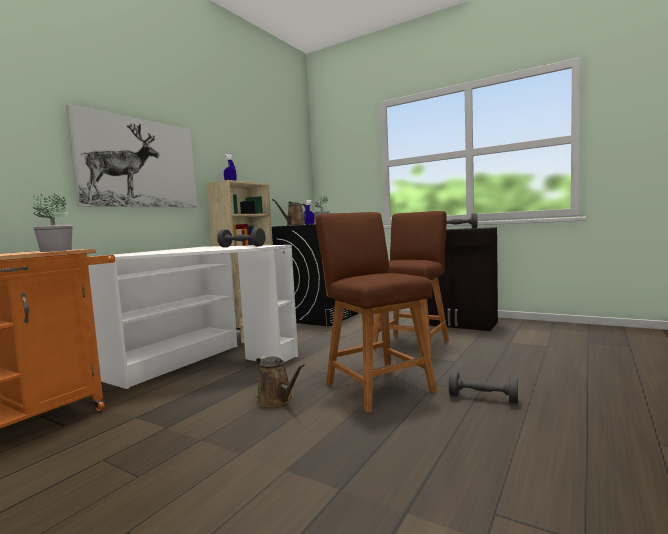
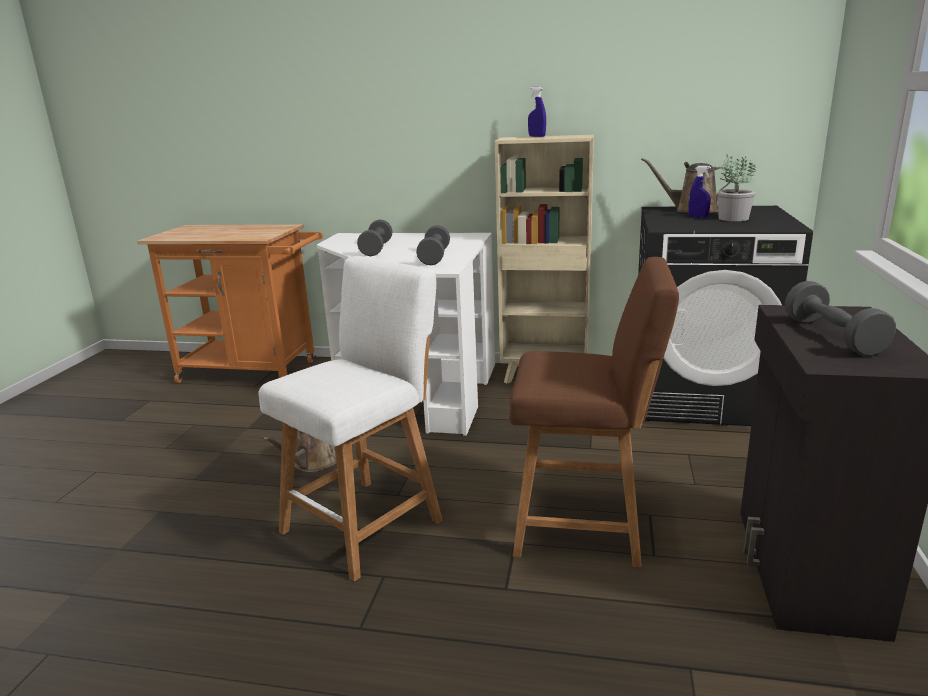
camera: 70 degrees right, 15 degrees up
(55, 250) = (252, 236): potted plant -> none
(139, 163) = (402, 120): picture -> none
(376, 386) = (367, 522): brown stool -> white stool
(483, 398) = (333, 633): grey dumbbell -> grey dumbbell (376, 249)

